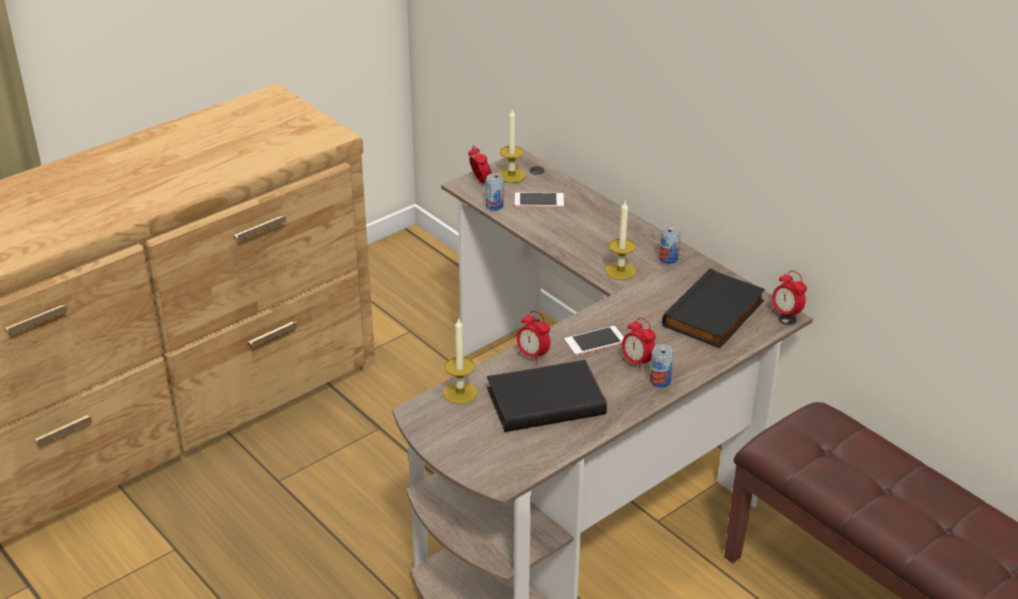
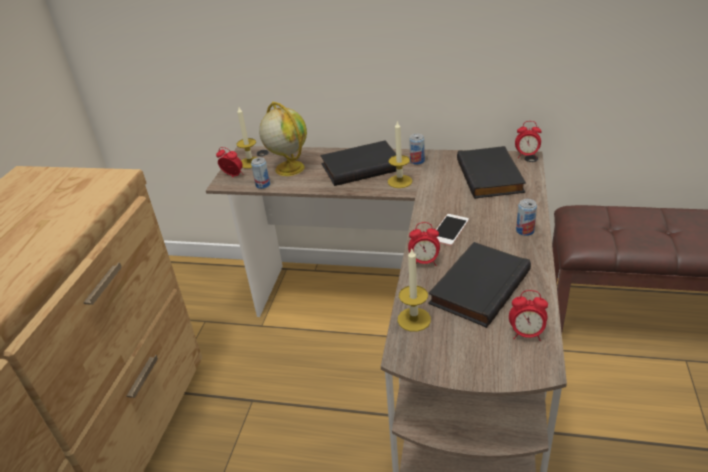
camera: 35 degrees left, 0 degrees up
(539, 201) = (289, 168): phone -> globe
(607, 235) = (361, 166): none -> black book
(636, 362) = (493, 228): alarm clock -> alarm clock (526, 334)

